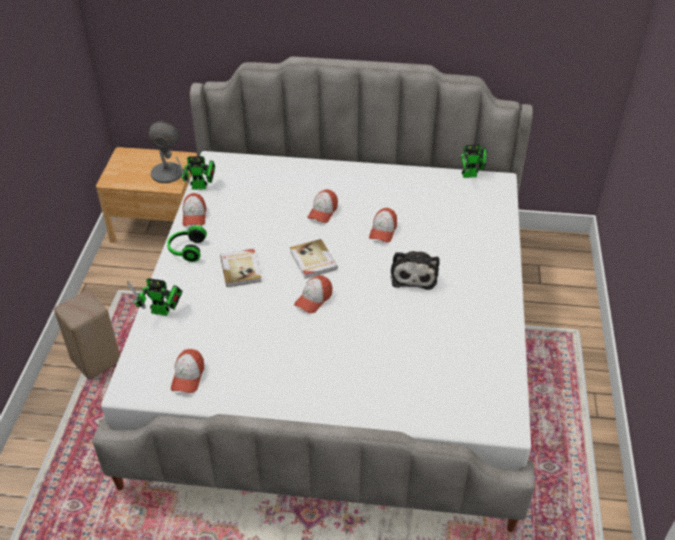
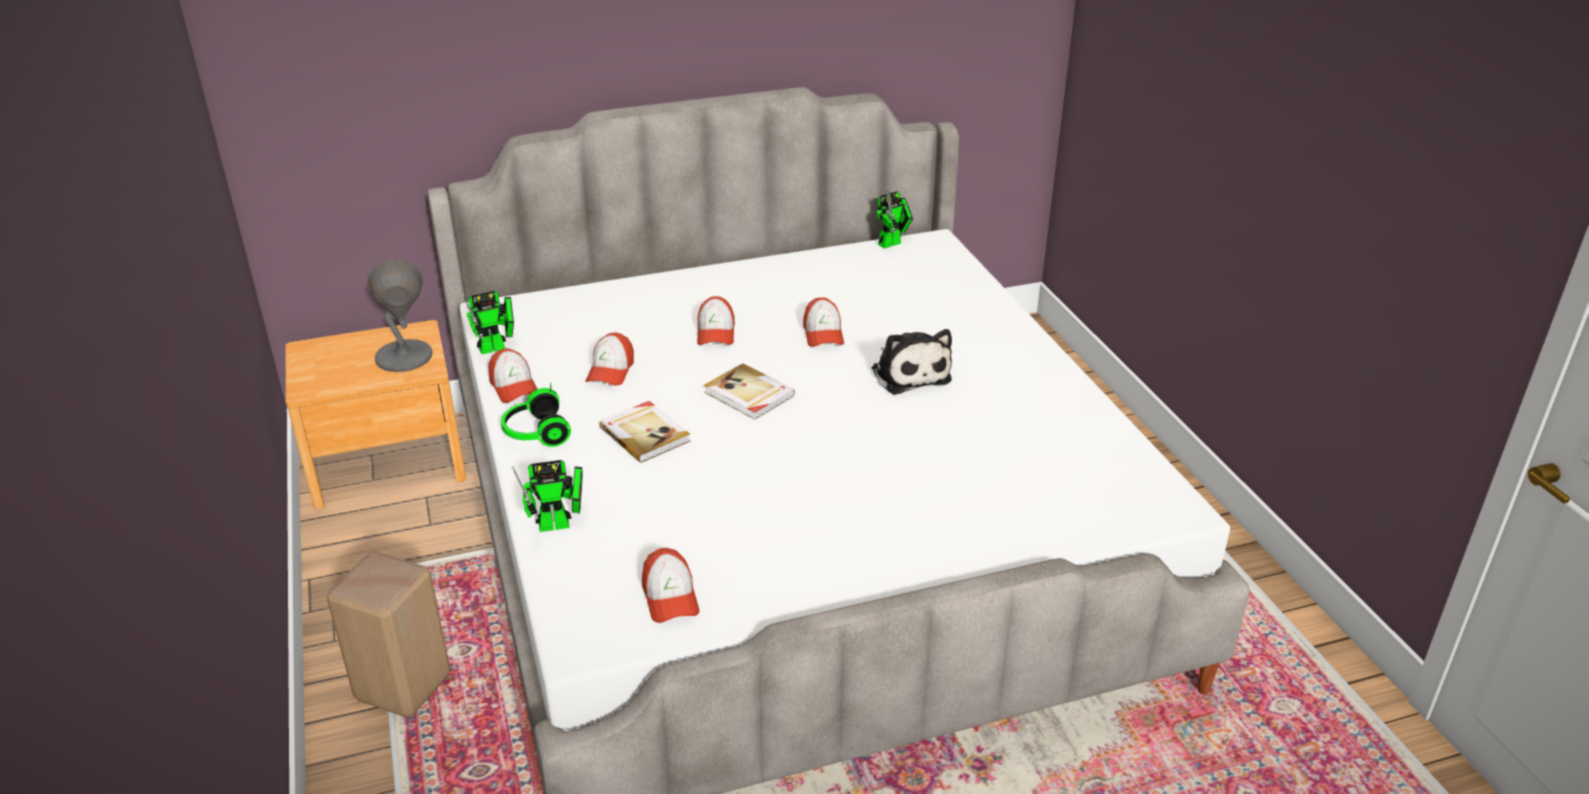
camera: 25 degrees left, 10 degrees down
(313, 299) = (789, 441): cap -> cap (610, 371)

